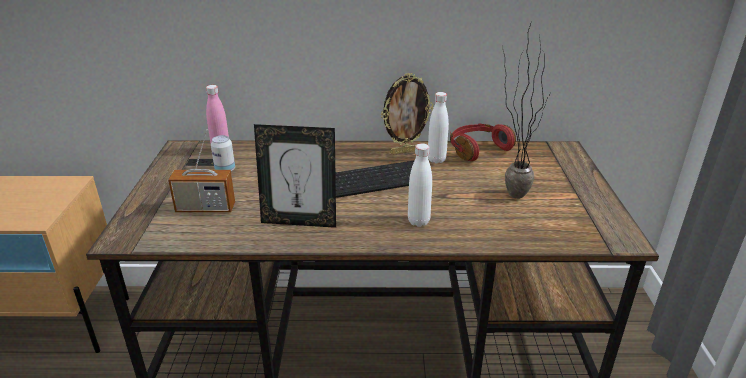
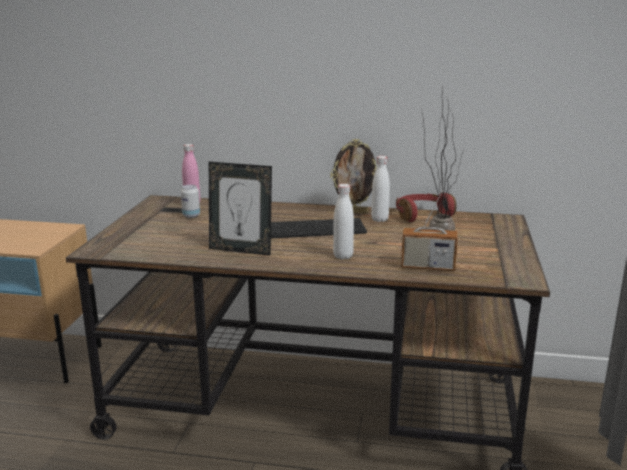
camera: 10 degrees right, 10 degrees down
(205, 208) = (167, 237): radio -> radio (427, 267)

